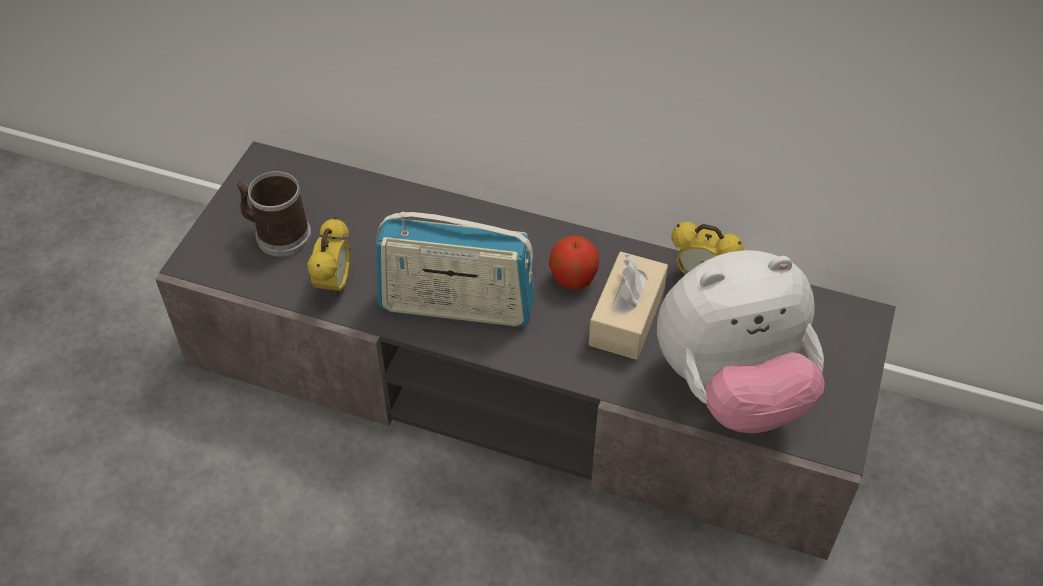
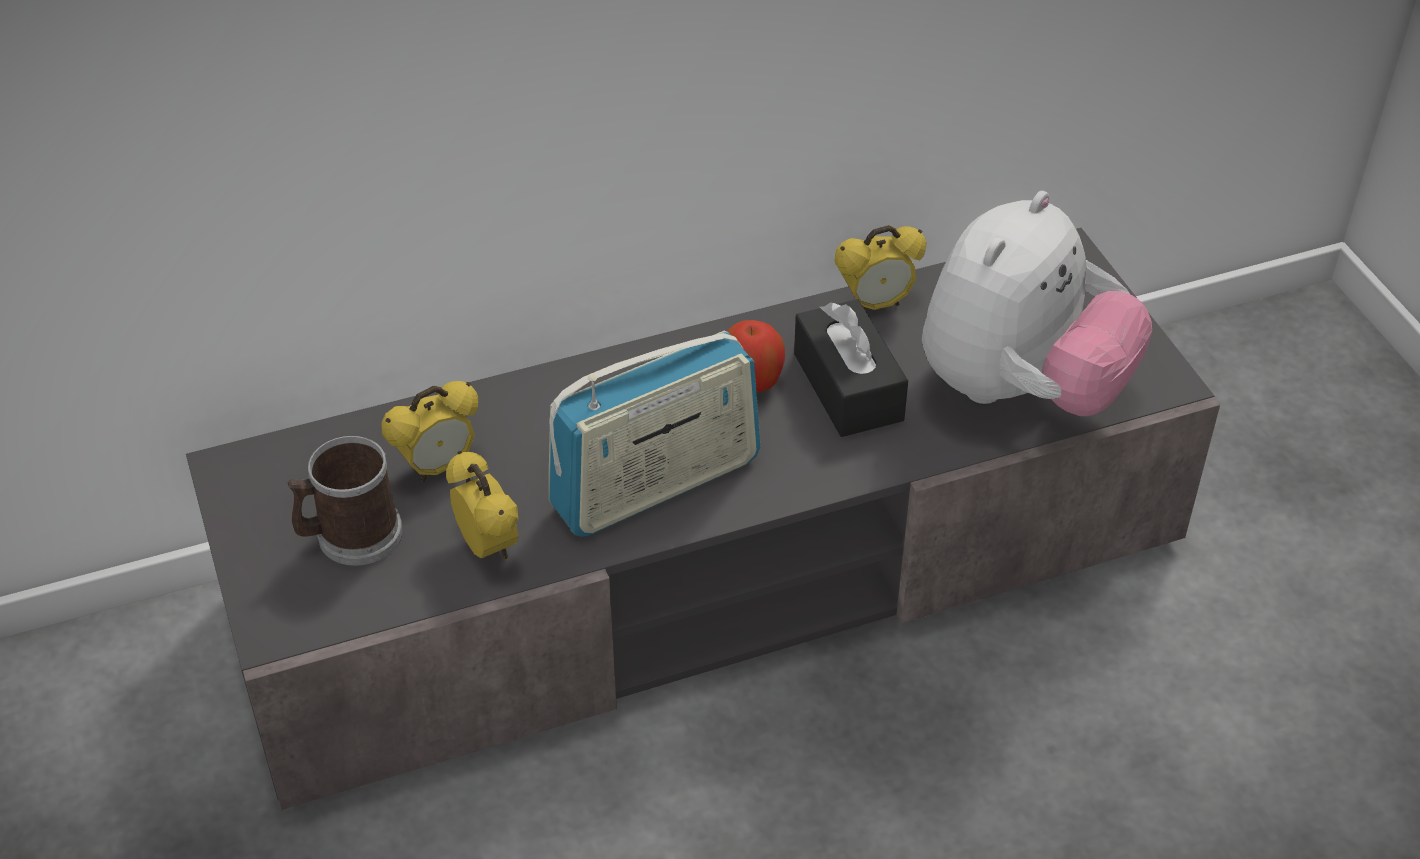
camera: 40 degrees left, 5 degrees down
(358, 223) = (438, 467): none -> alarm clock
(627, 317) = (848, 387): beige tissue box -> black tissue box

